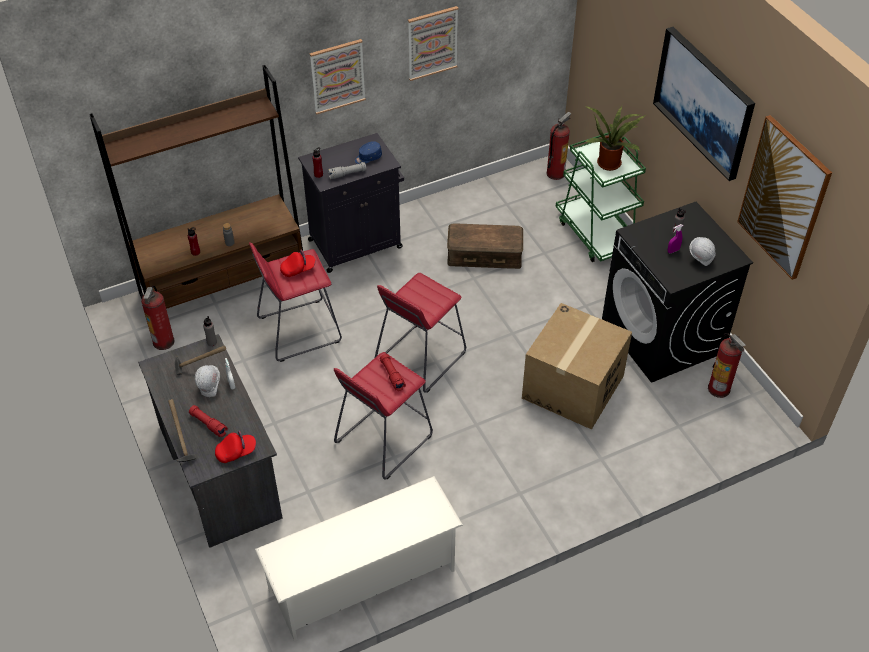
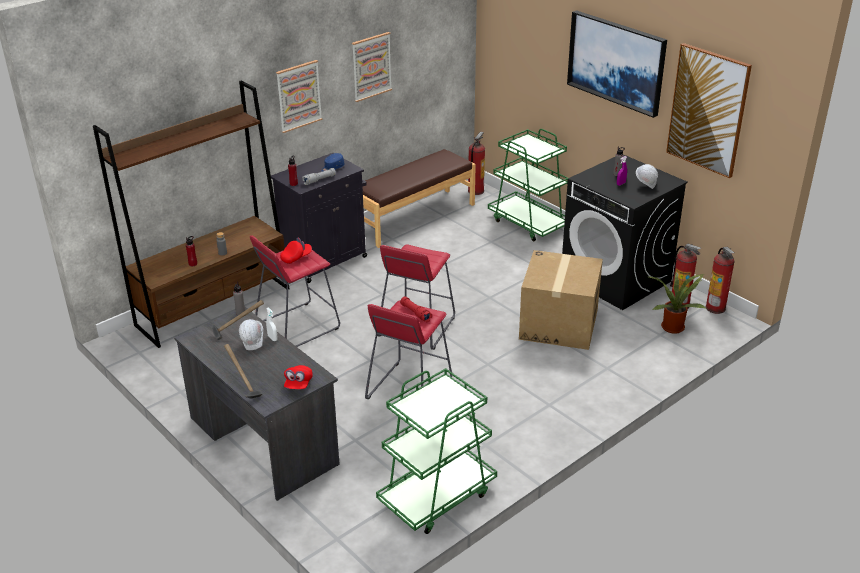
camera: 15 degrees left, 15 degrees down
(163, 342) = (171, 356): fire extinguisher -> fire extinguisher (715, 308)
(208, 424) = (262, 369): red flashlight -> none
(236, 452) = (298, 384): red cap -> red cap turned 135 degrees clockwise
(363, 581) = (437, 496): white shoe rack -> green cart
(472, 200) = (413, 217): none -> brown bench
(484, 255) = (441, 250): brown storage box -> none
(610, 162) = (535, 148): potted plant -> potted plant (673, 326)

